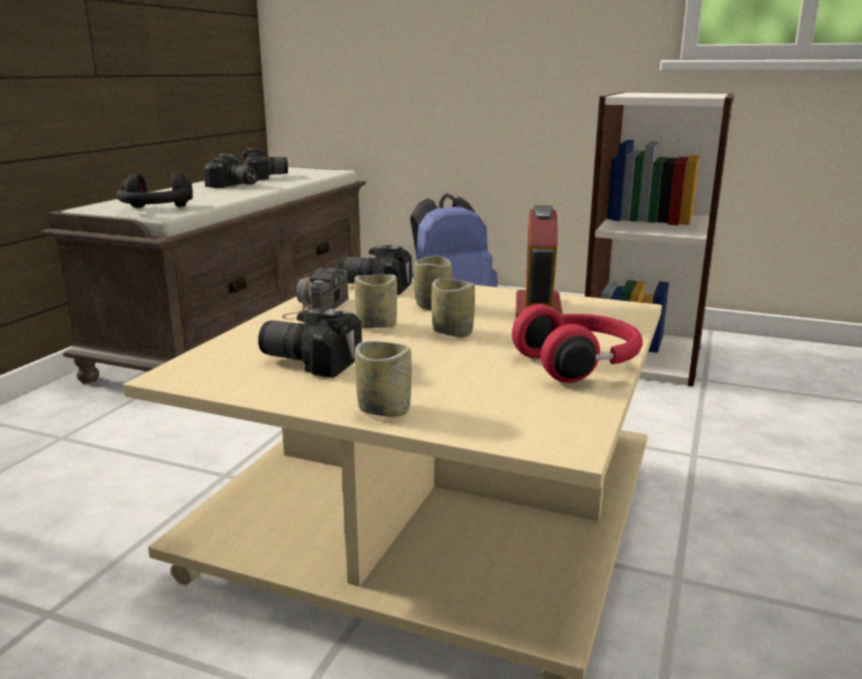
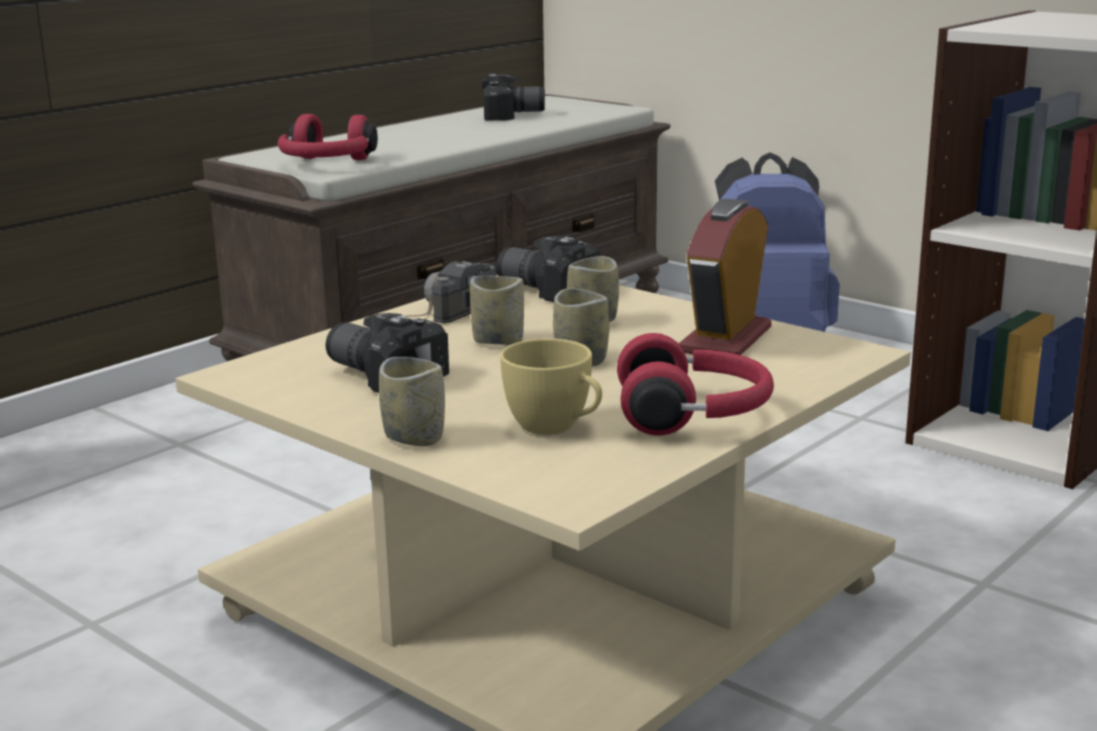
camera: 20 degrees right, 0 degrees up
(156, 210) = (326, 164): black headphones -> red headphones
(232, 186) = (454, 129): camera -> none
(489, 386) = (556, 428): none -> yellow cup

